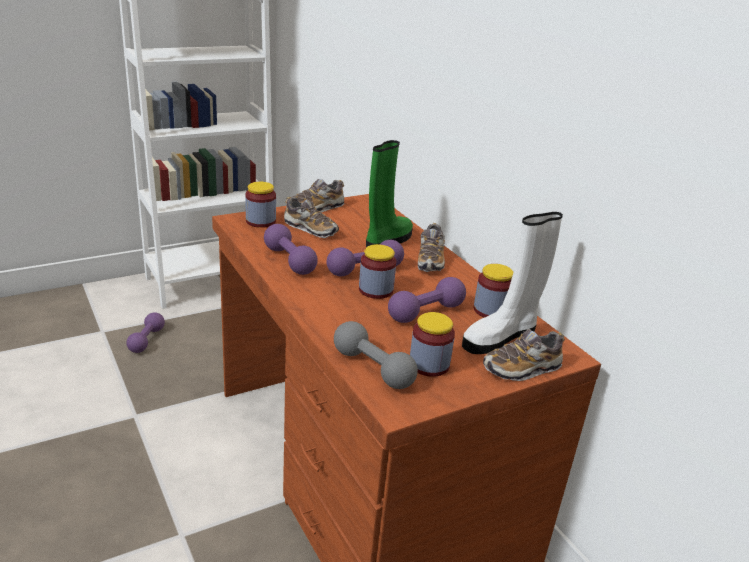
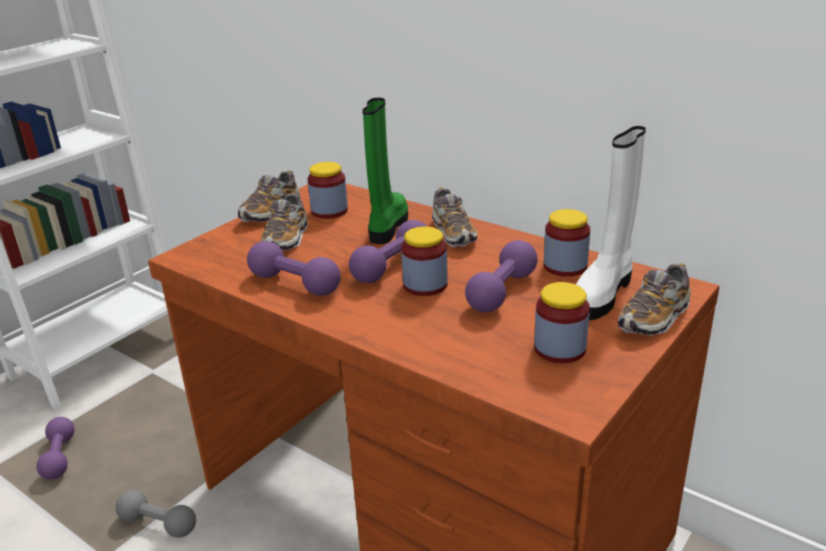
camera: 20 degrees left, 0 degrees up
(260, 221) = (217, 248): jar -> jar (329, 211)
(310, 229) = (286, 239): shoe -> shoe turned 90 degrees clockwise
(373, 368) = (505, 376): grey dumbbell -> grey dumbbell (158, 524)

